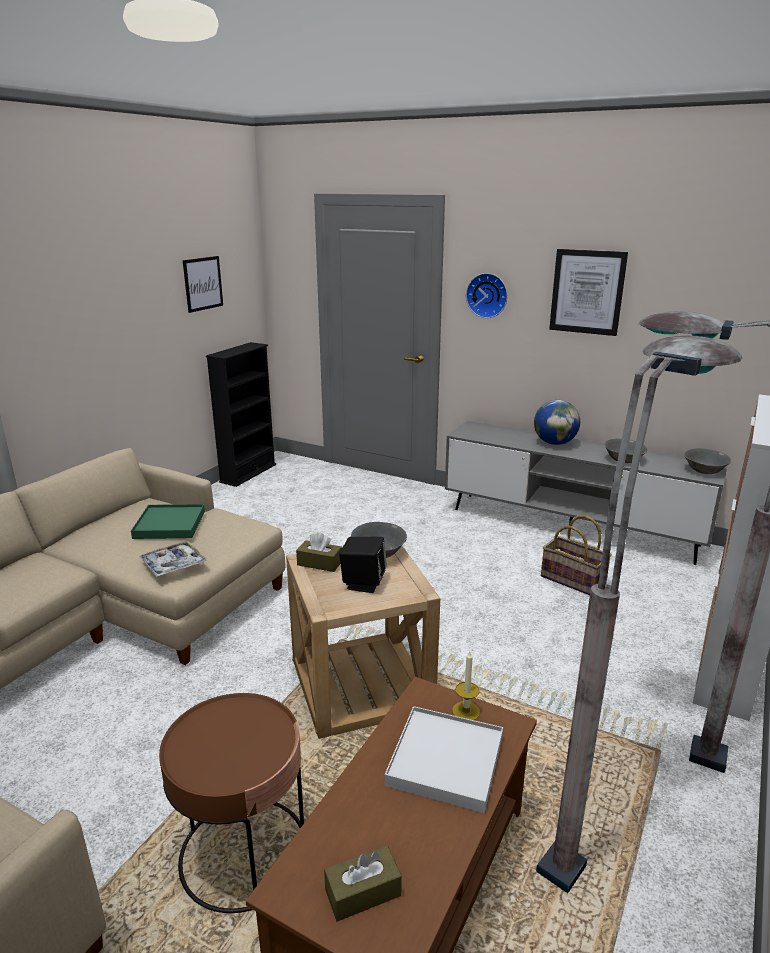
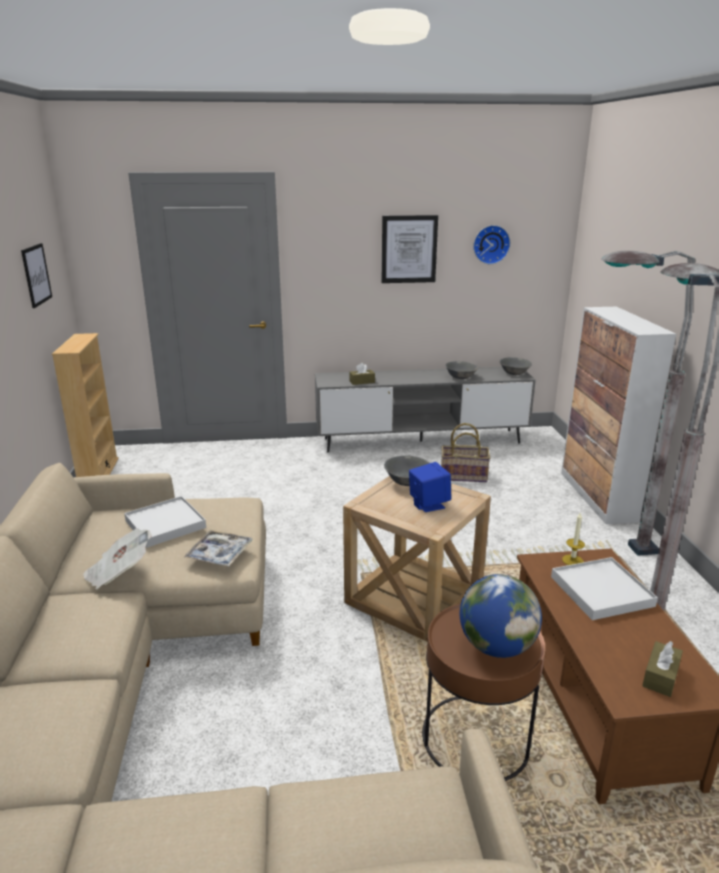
camera: 35 degrees left, 0 degrees up
(91, 552) = (119, 573): none -> newspaper
(169, 525) = (165, 524): green tray -> white tray
(248, 473) = (99, 473): black bookcase -> beige bookcase
(319, 563) = (378, 502): brown tissue box -> brown tissue box (362, 382)
(363, 583) = (428, 504): black speaker -> blue speaker
(487, 295) = (324, 259): wall clock -> wall clock (490, 244)
(554, 443) = (402, 376): globe -> globe (496, 647)

